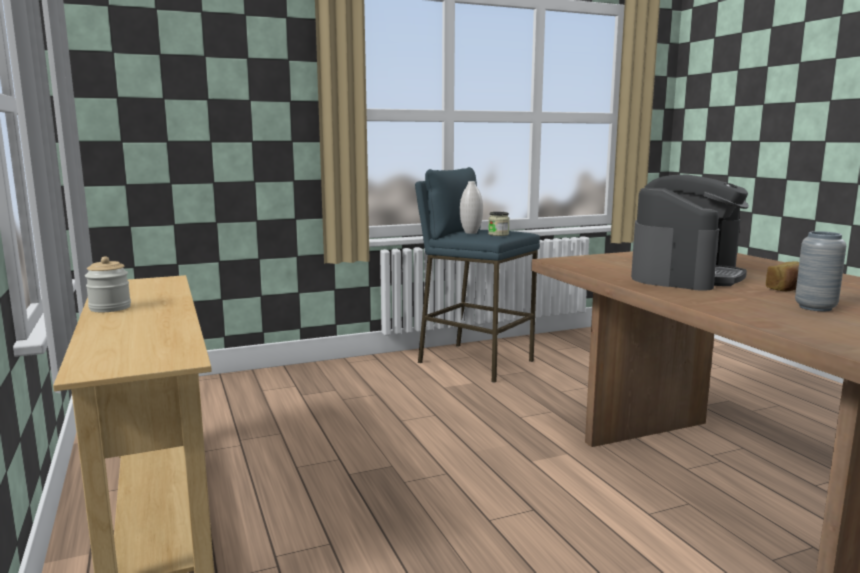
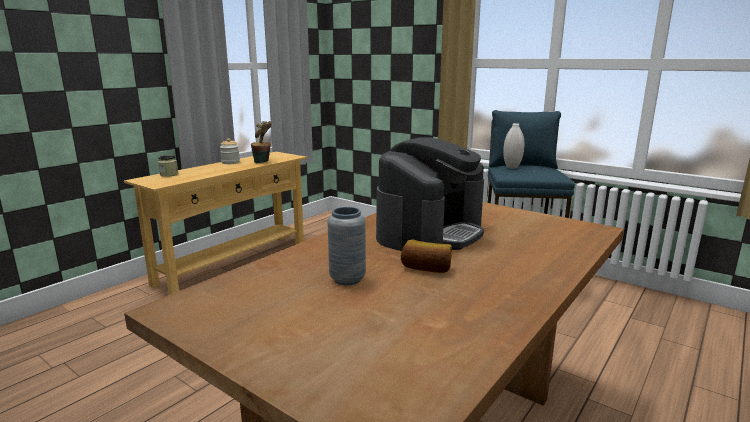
camera: 60 degrees right, 5 degrees up
(166, 294) = (262, 162): none -> potted plant
(498, 234) = (521, 173): jar -> jar (169, 174)
(685, 276) = (430, 233): coffee machine -> coffee machine turned 60 degrees counterclockwise

